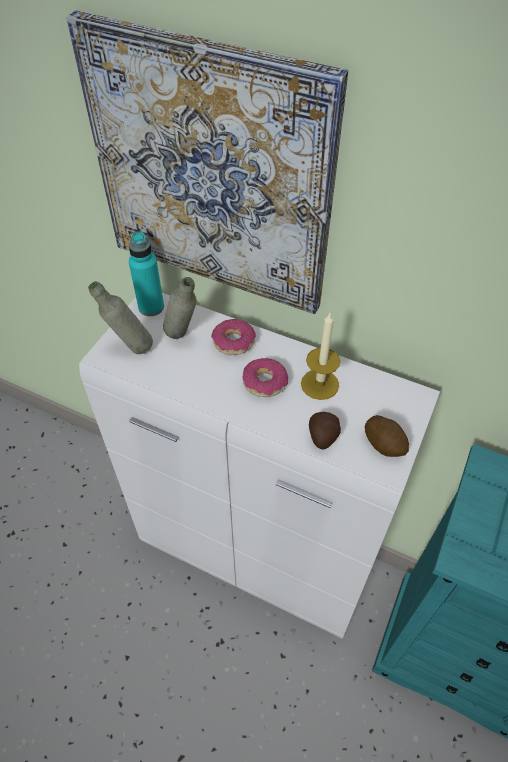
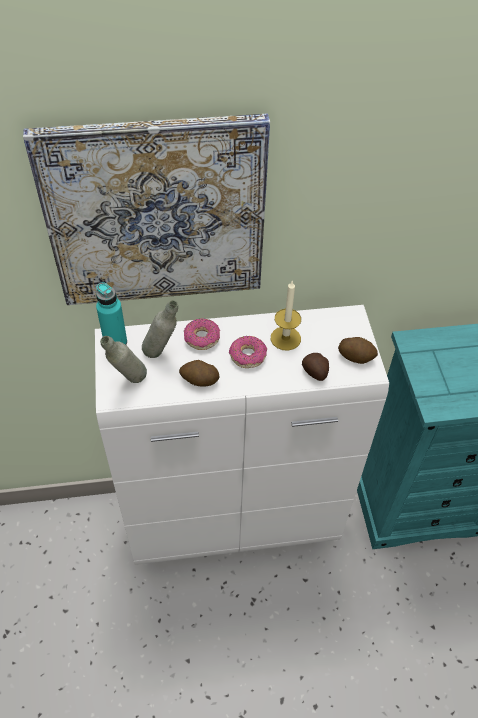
camera: 35 degrees left, 0 degrees up
(196, 382) = (199, 380): none -> potato

